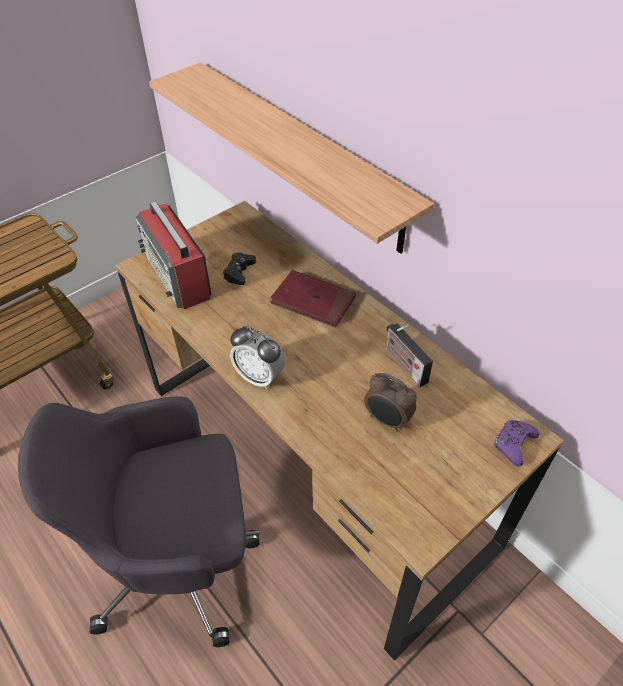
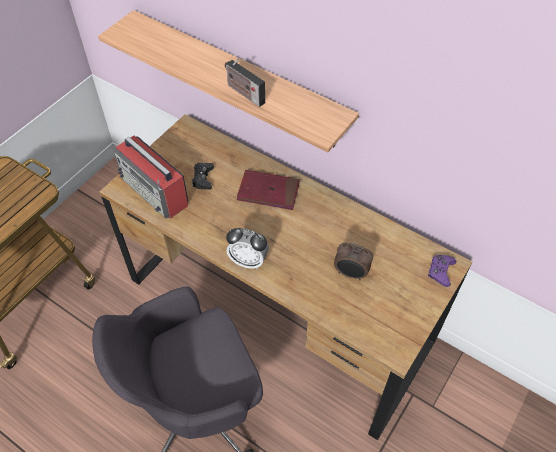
camera: 15 degrees left, 5 degrees up
(404, 364) = (350, 228): radio -> radio (244, 93)

